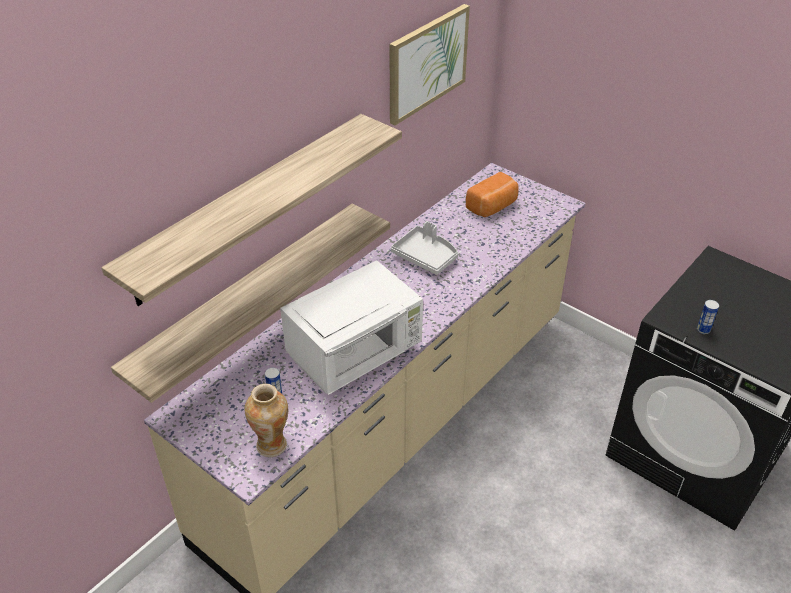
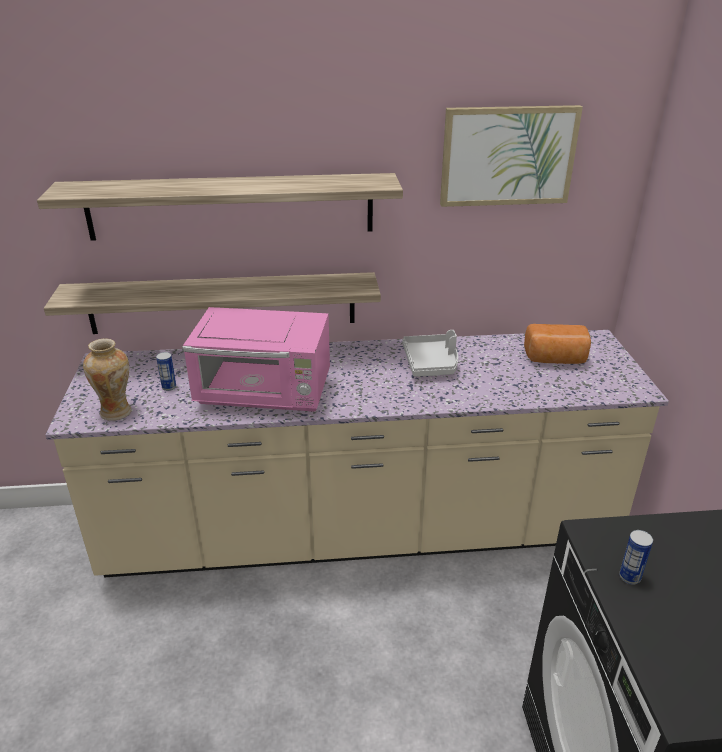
camera: 45 degrees right, 10 degrees down
(356, 354) = (265, 394): white microwave -> pink microwave

